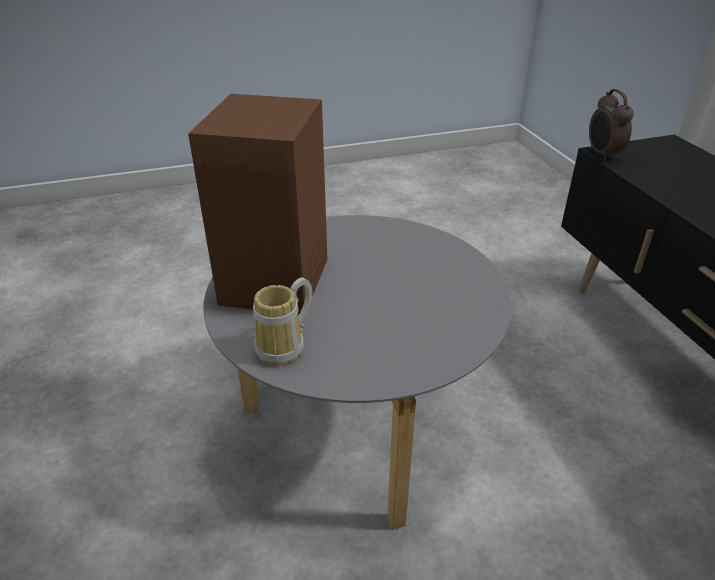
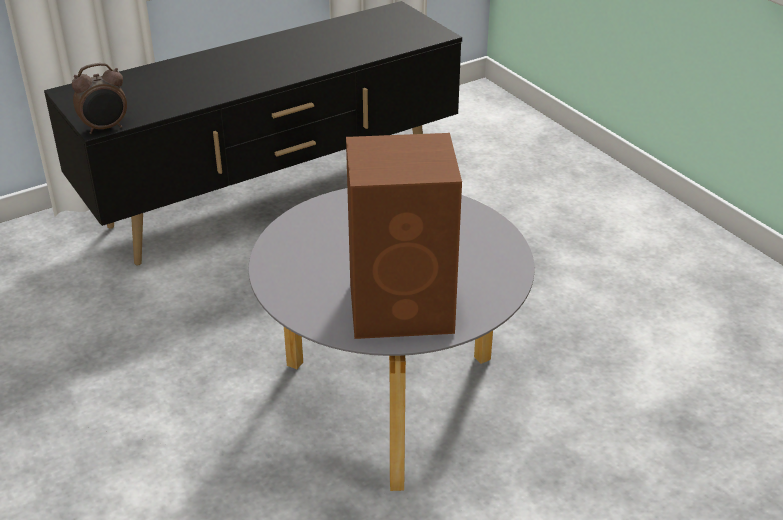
camera: 105 degrees left, 0 degrees up
(287, 347) = (489, 279): mug -> none

